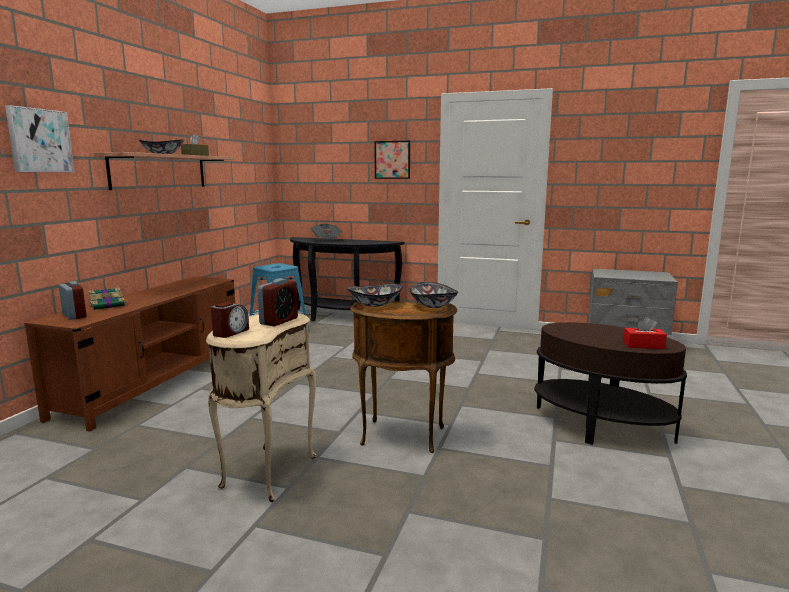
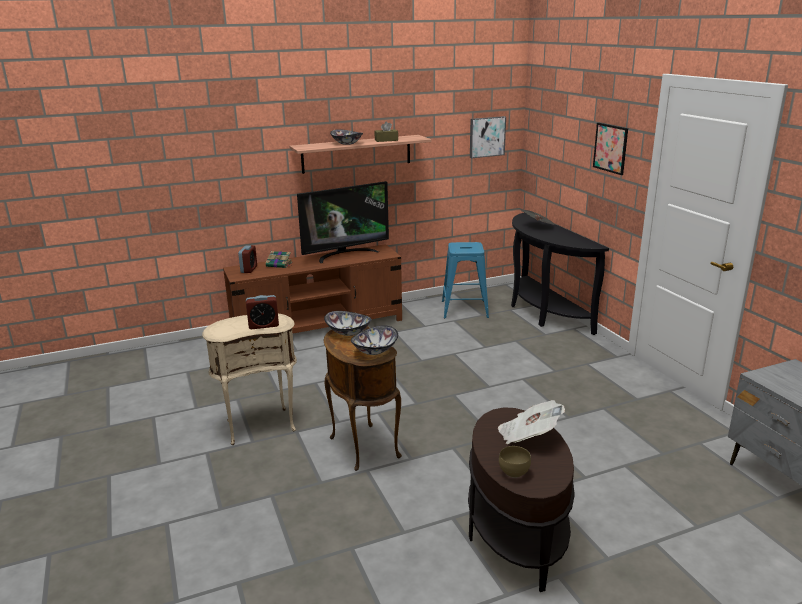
camera: 50 degrees right, 10 degrees up
(39, 140) = (244, 142): picture -> picture (486, 137)
(170, 287) = (345, 254): none -> television
(230, 332) = (223, 325): alarm clock -> none
(595, 330) = (528, 436): none -> newspaper
(643, 345) = (515, 472): red tissue box -> brown bowl

